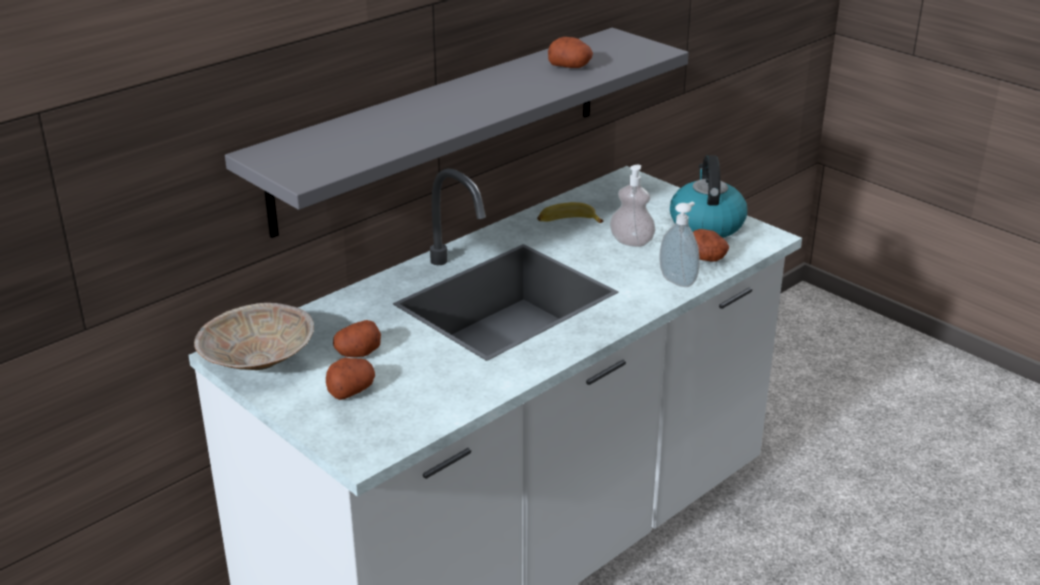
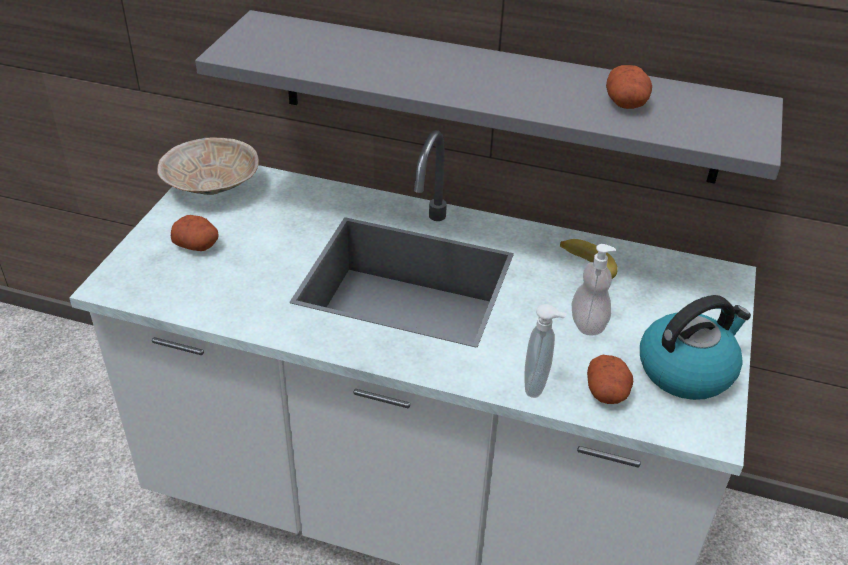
camera: 60 degrees right, 10 degrees up
(358, 353) = (254, 228): potato -> none

